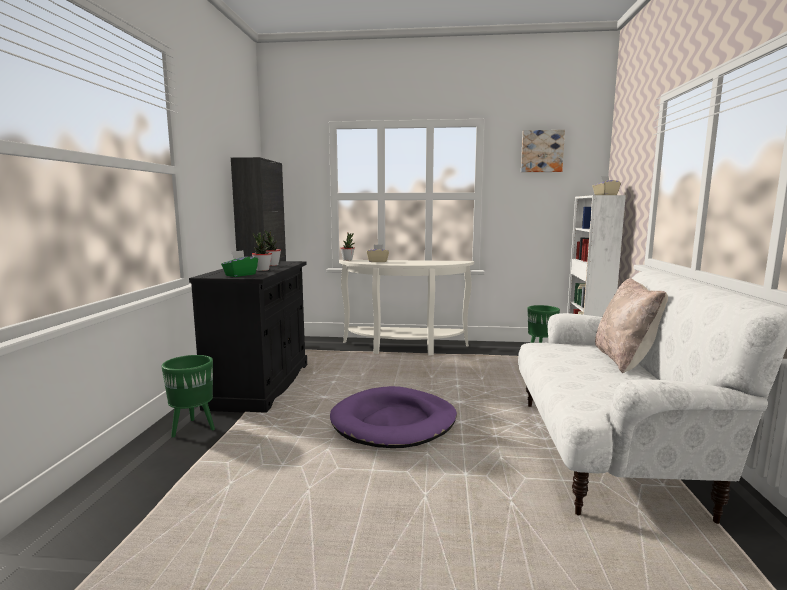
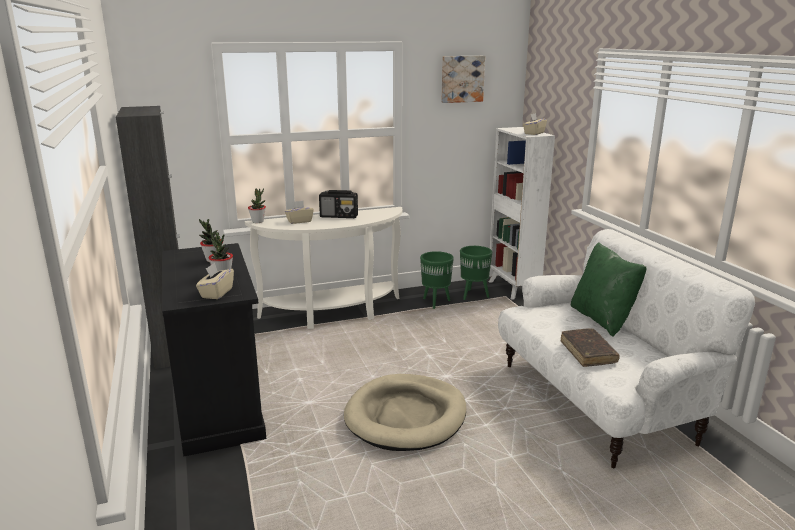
camera: 25 degrees left, 10 degrees up
(193, 428) = (203, 481): green planter -> green planter (435, 302)
(240, 275) = (216, 293): green tissue box -> beige tissue box
(394, 422) = (406, 416): purple dog bed -> beige dog bed
(413, 261) = (339, 216): none -> radio
(577, 380) = (588, 353): none -> brown book
(625, 360) = (602, 319): beige pillow -> green pillow

